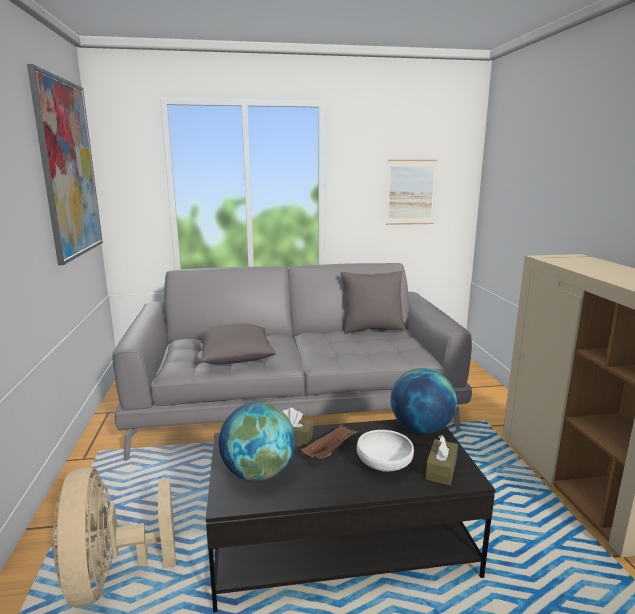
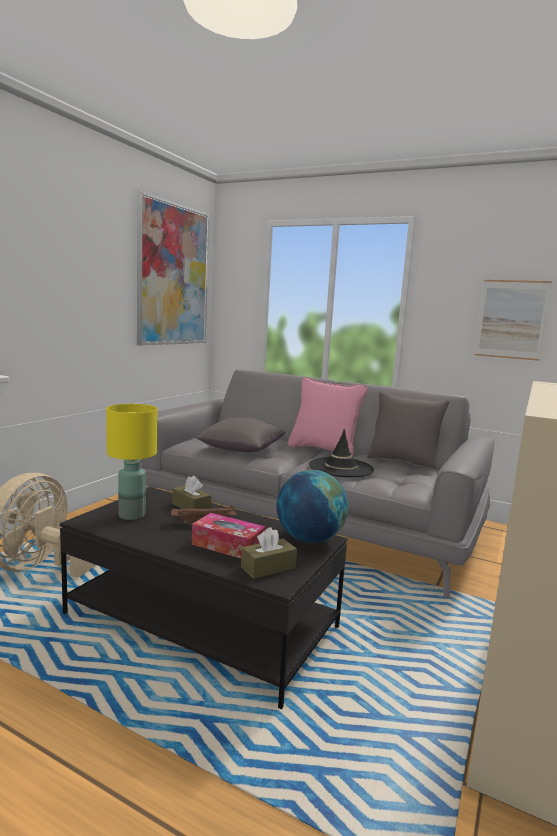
camera: 35 degrees right, 5 degrees down
(258, 473) = (132, 515): globe -> yellow table lamp
(299, 336) = (323, 450): none -> pink pillow
(345, 351) = (340, 467): none -> black hat
(384, 464) = (228, 545): white bowl -> tissue box

